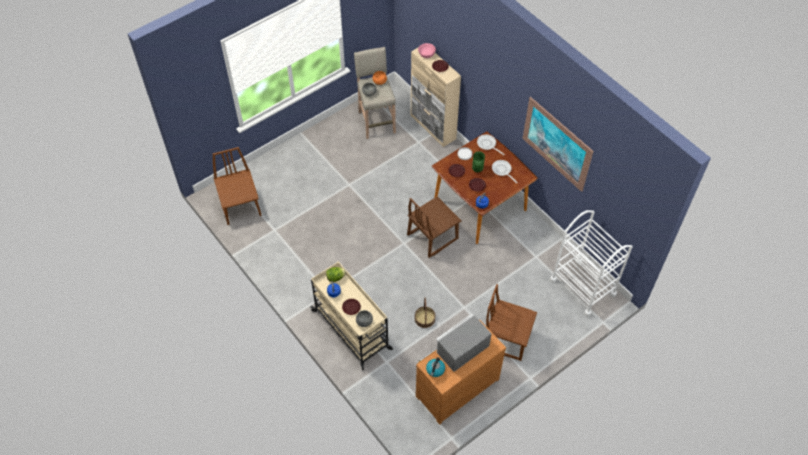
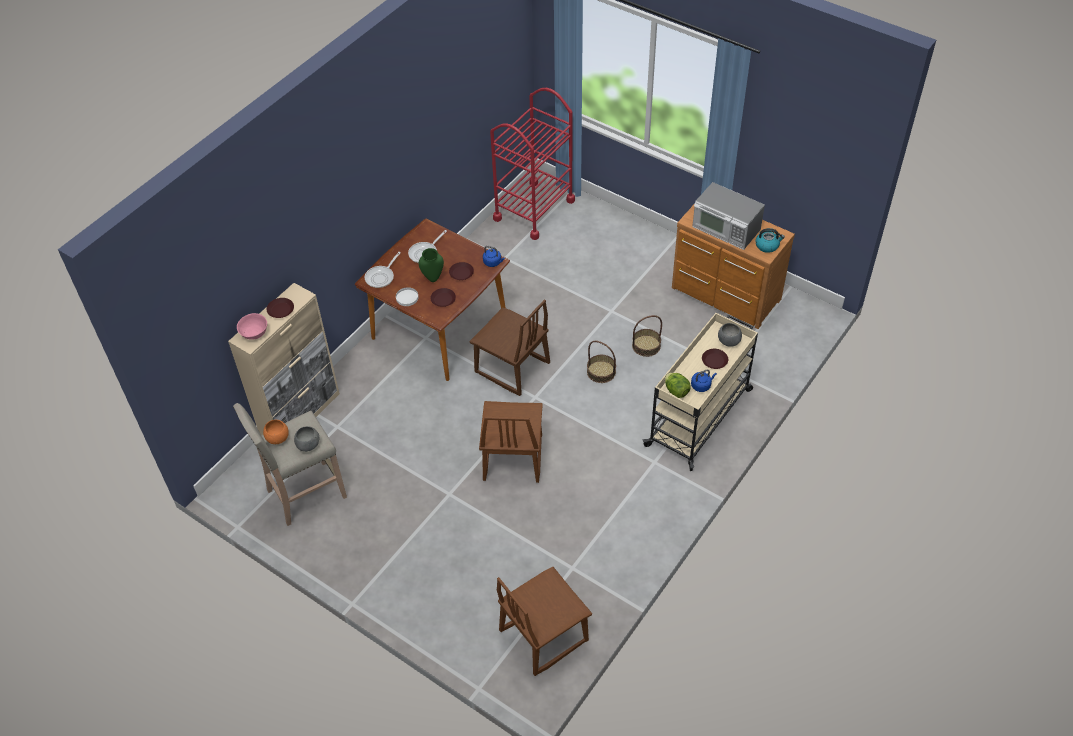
camera: 105 degrees left, 5 degrees down
(411, 285) = (601, 372): none -> basket
(506, 338) = (637, 263): brown chair -> brown chair (512, 458)
(556, 144) = (424, 139): picture -> none
(582, 287) = (534, 209): white cart -> red cart

